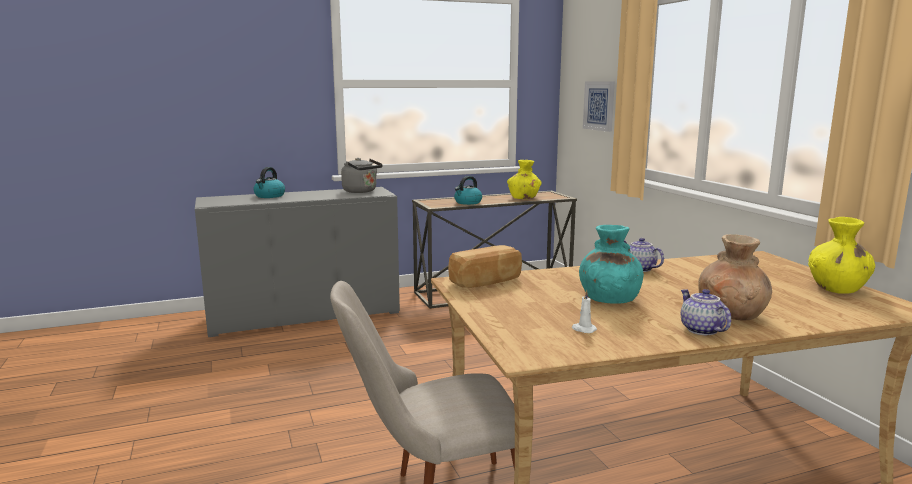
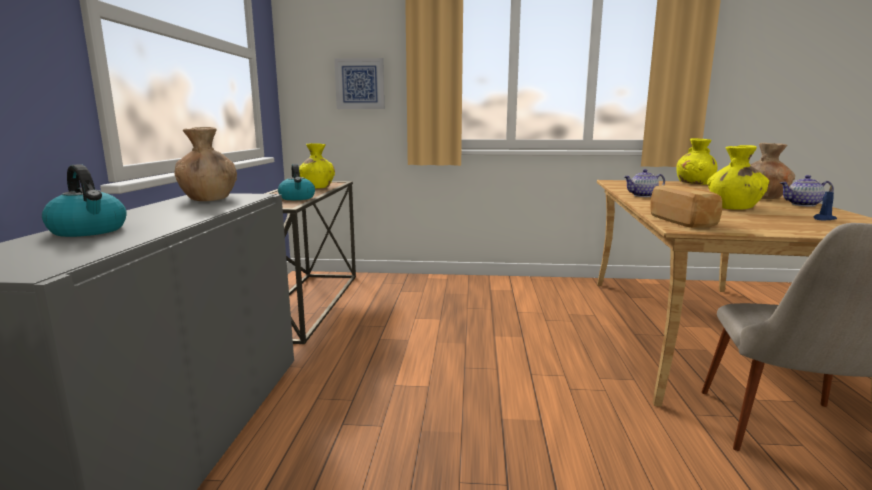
camera: 65 degrees left, 0 degrees up
(361, 191) = (209, 199): grey kettle -> brown vase
(583, 329) = (823, 219): white candle -> blue candle
(608, 299) = (733, 208): turquoise vase -> yellow vase

